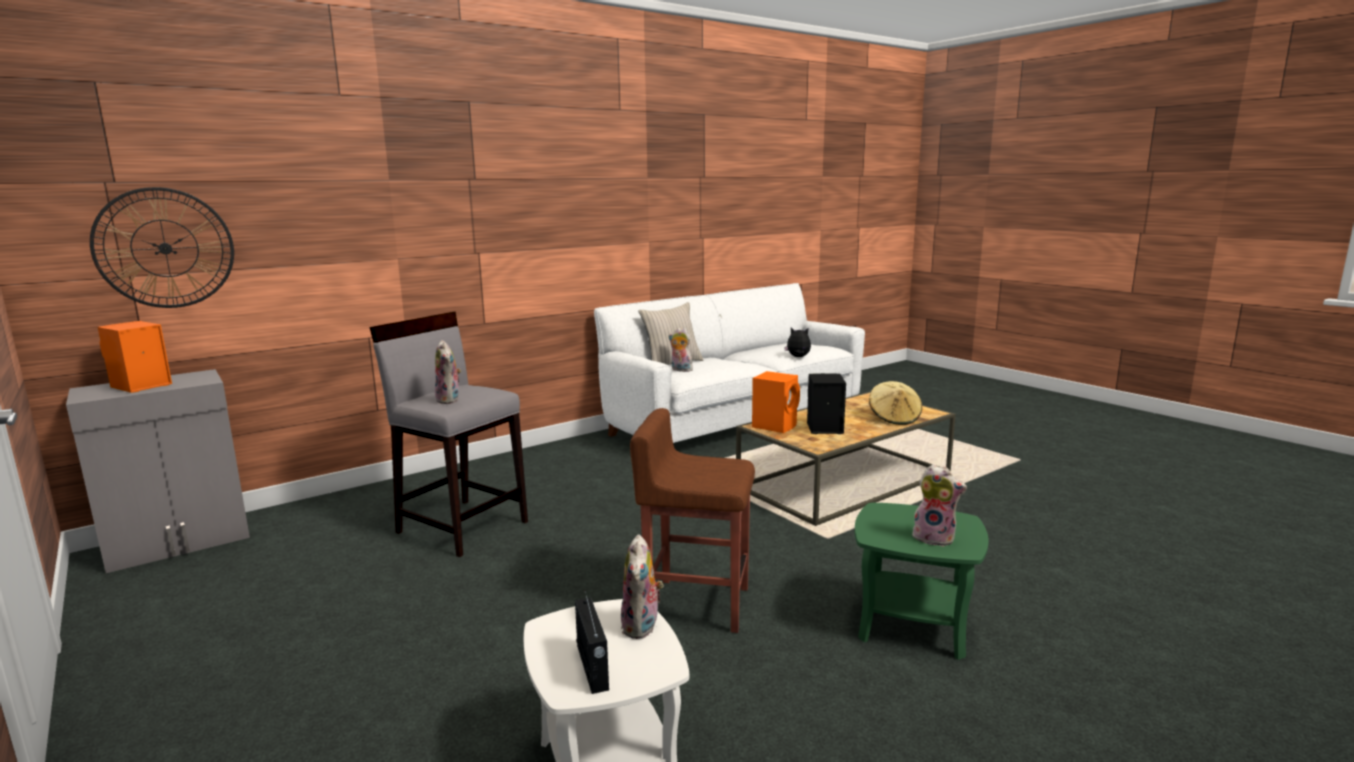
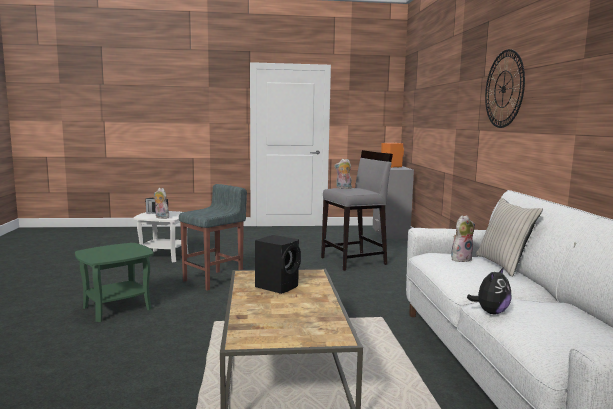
camera: 120 degrees right, 5 degrees down
(165, 248) = (417, 116): wall clock -> wall clock (503, 89)
(696, 604) = (214, 280): brown stool -> grey stool
(775, 426) = (307, 276): orange speaker -> none
(894, 418) = (256, 316): beige hat -> none
(935, 538) = (103, 251): plush toy -> none

